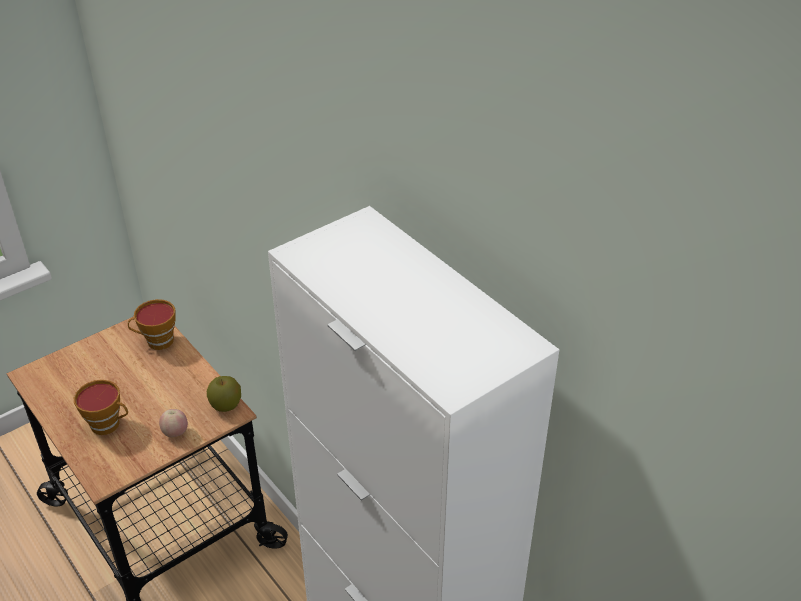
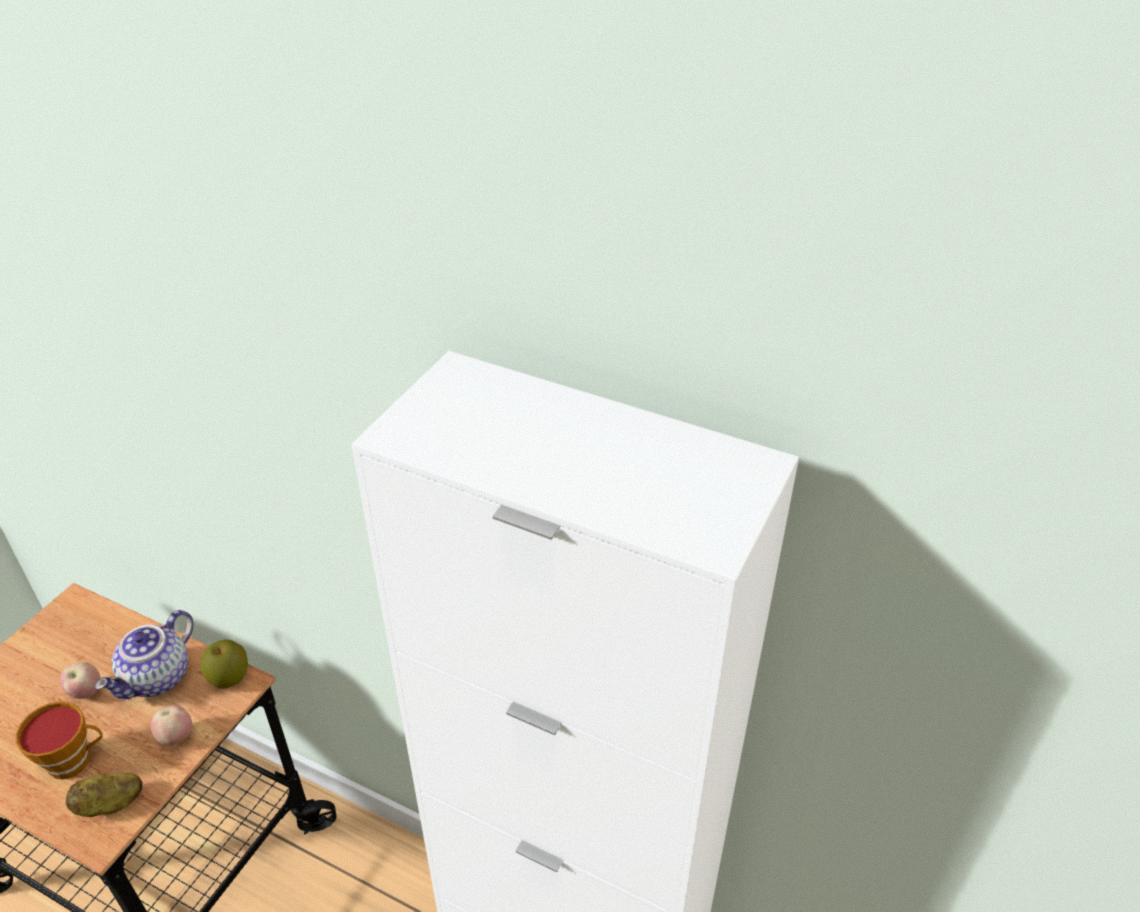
camera: 25 degrees left, 0 degrees up
(117, 461) = (110, 804): none -> potato
(134, 382) = (86, 692): none -> apple
(157, 341) = (95, 628): cup -> none
(181, 389) = (158, 679): none -> teapot

